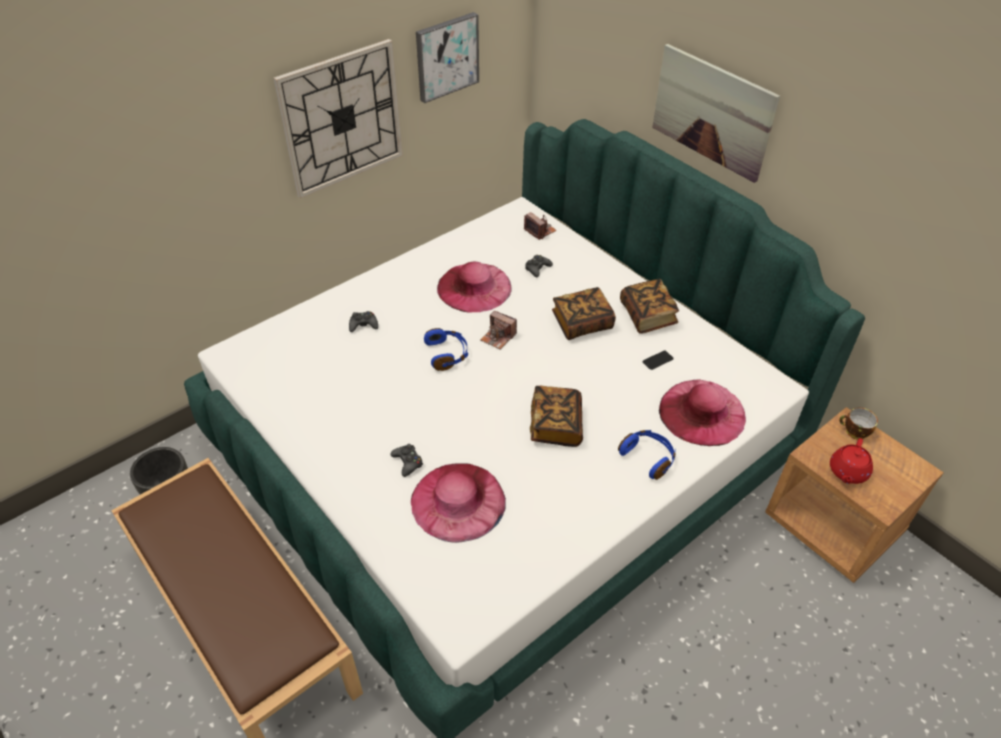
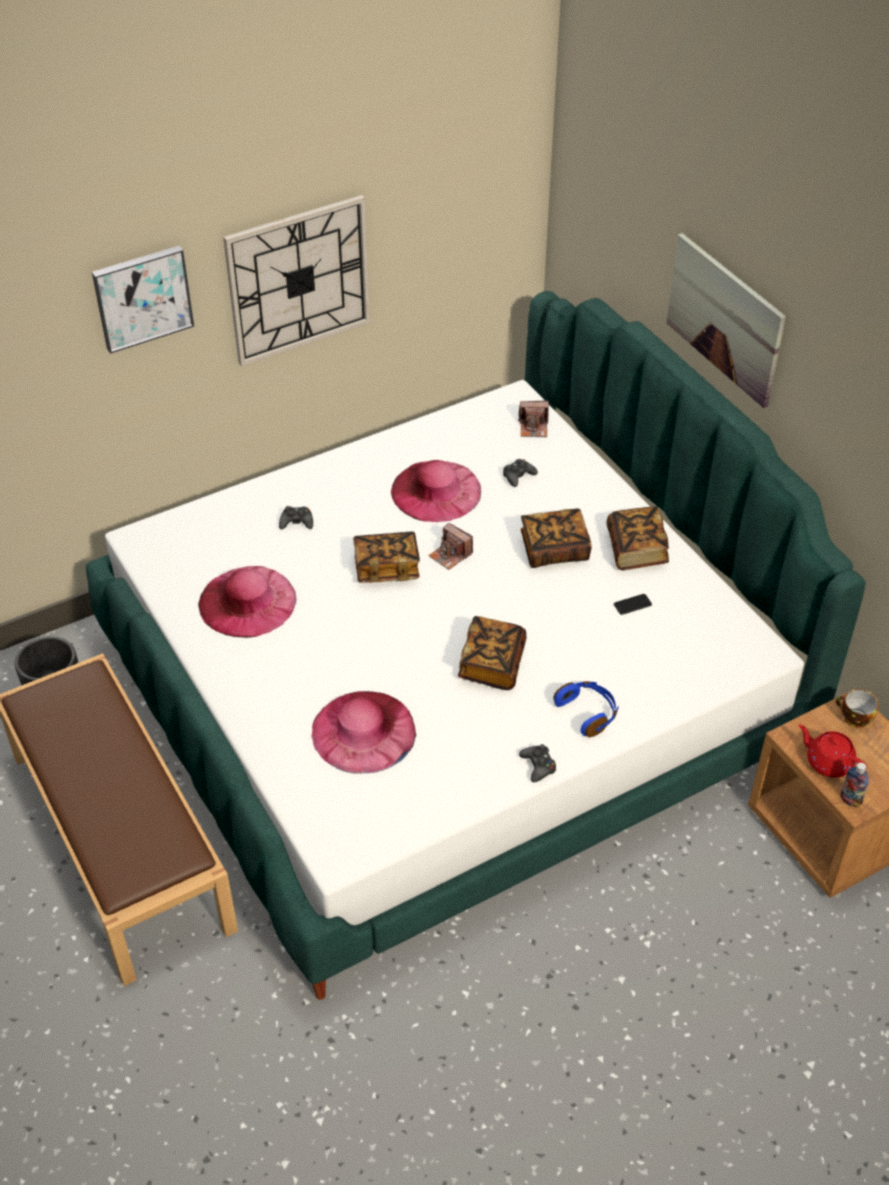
camera: 10 degrees right, 0 degrees up
(408, 462) = (317, 683): black game controller -> black game controller (538, 766)
(446, 56) = (433, 212): picture -> picture (142, 297)
(447, 354) = (386, 568): blue headphones -> book
(540, 231) = (533, 427): camera -> camera turned 120 degrees clockwise
(702, 412) = (666, 671): pink hat -> pink hat (247, 601)
(847, 472) = (828, 762): red teapot -> red teapot turned 90 degrees clockwise
(877, 503) = (850, 800): none -> bottle

